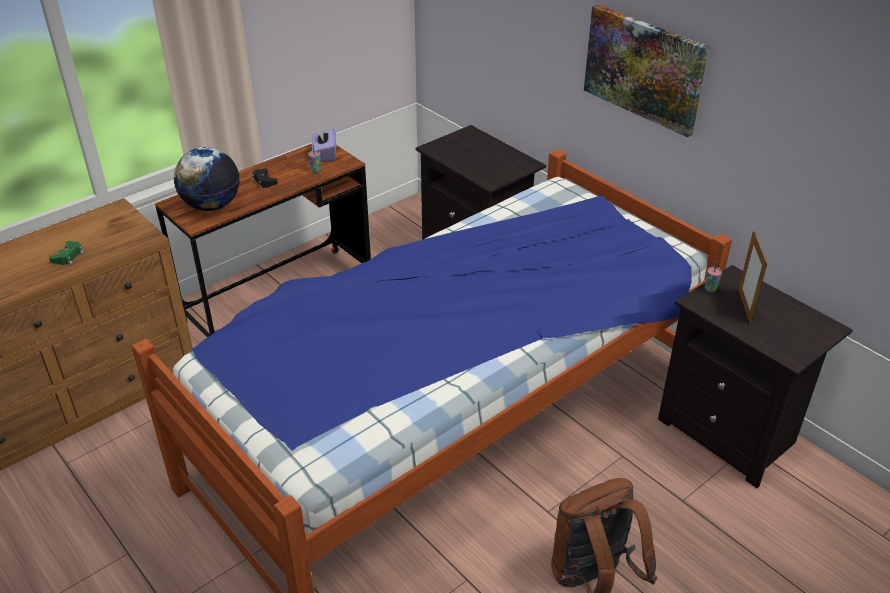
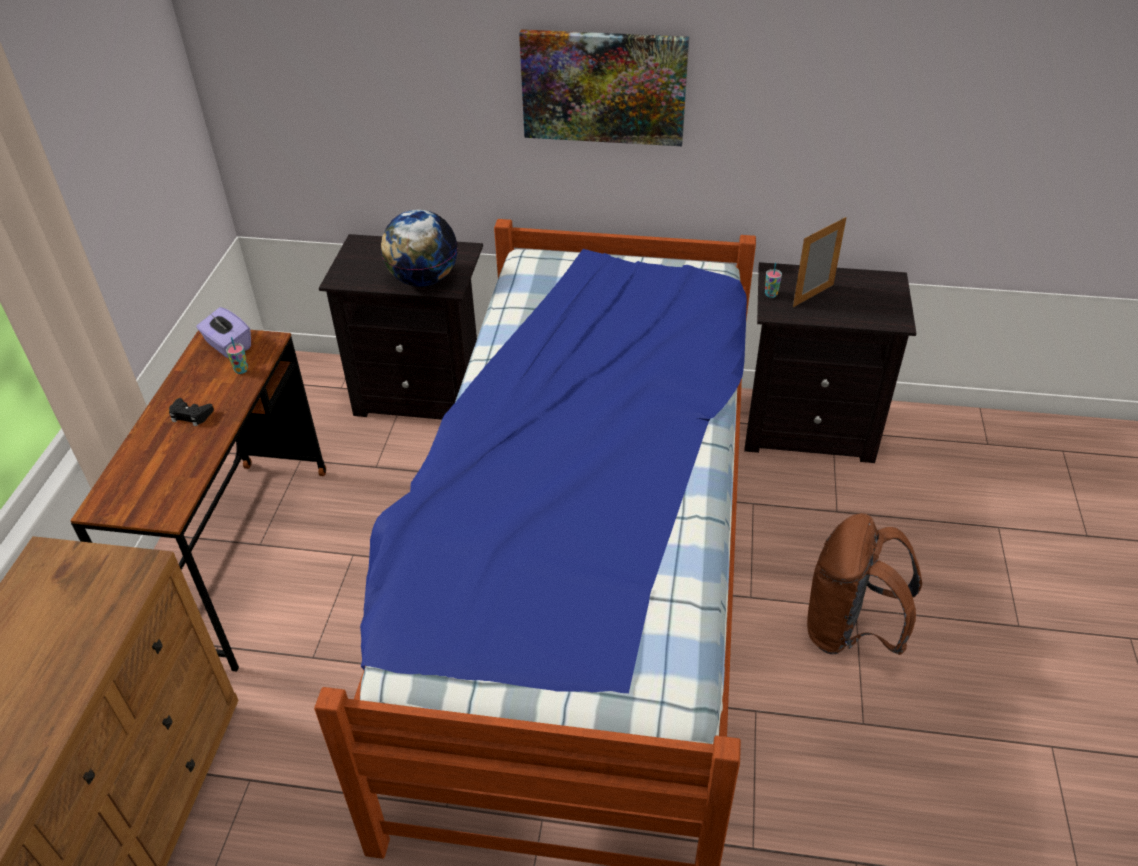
camera: 40 degrees left, 5 degrees up
(68, 256) = (56, 658): green game controller -> none
(211, 206) = (159, 481): globe -> globe (423, 279)
(744, 306) = (813, 295): picture frame -> picture frame turned 90 degrees clockwise

